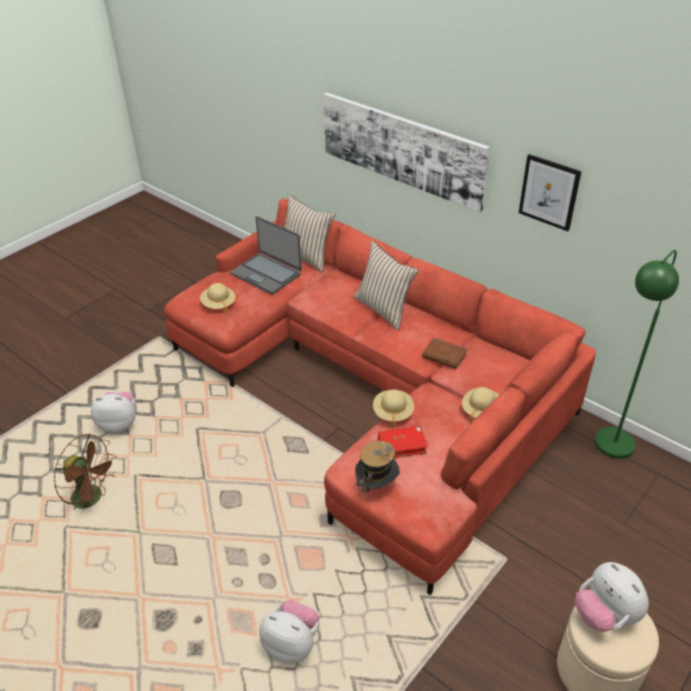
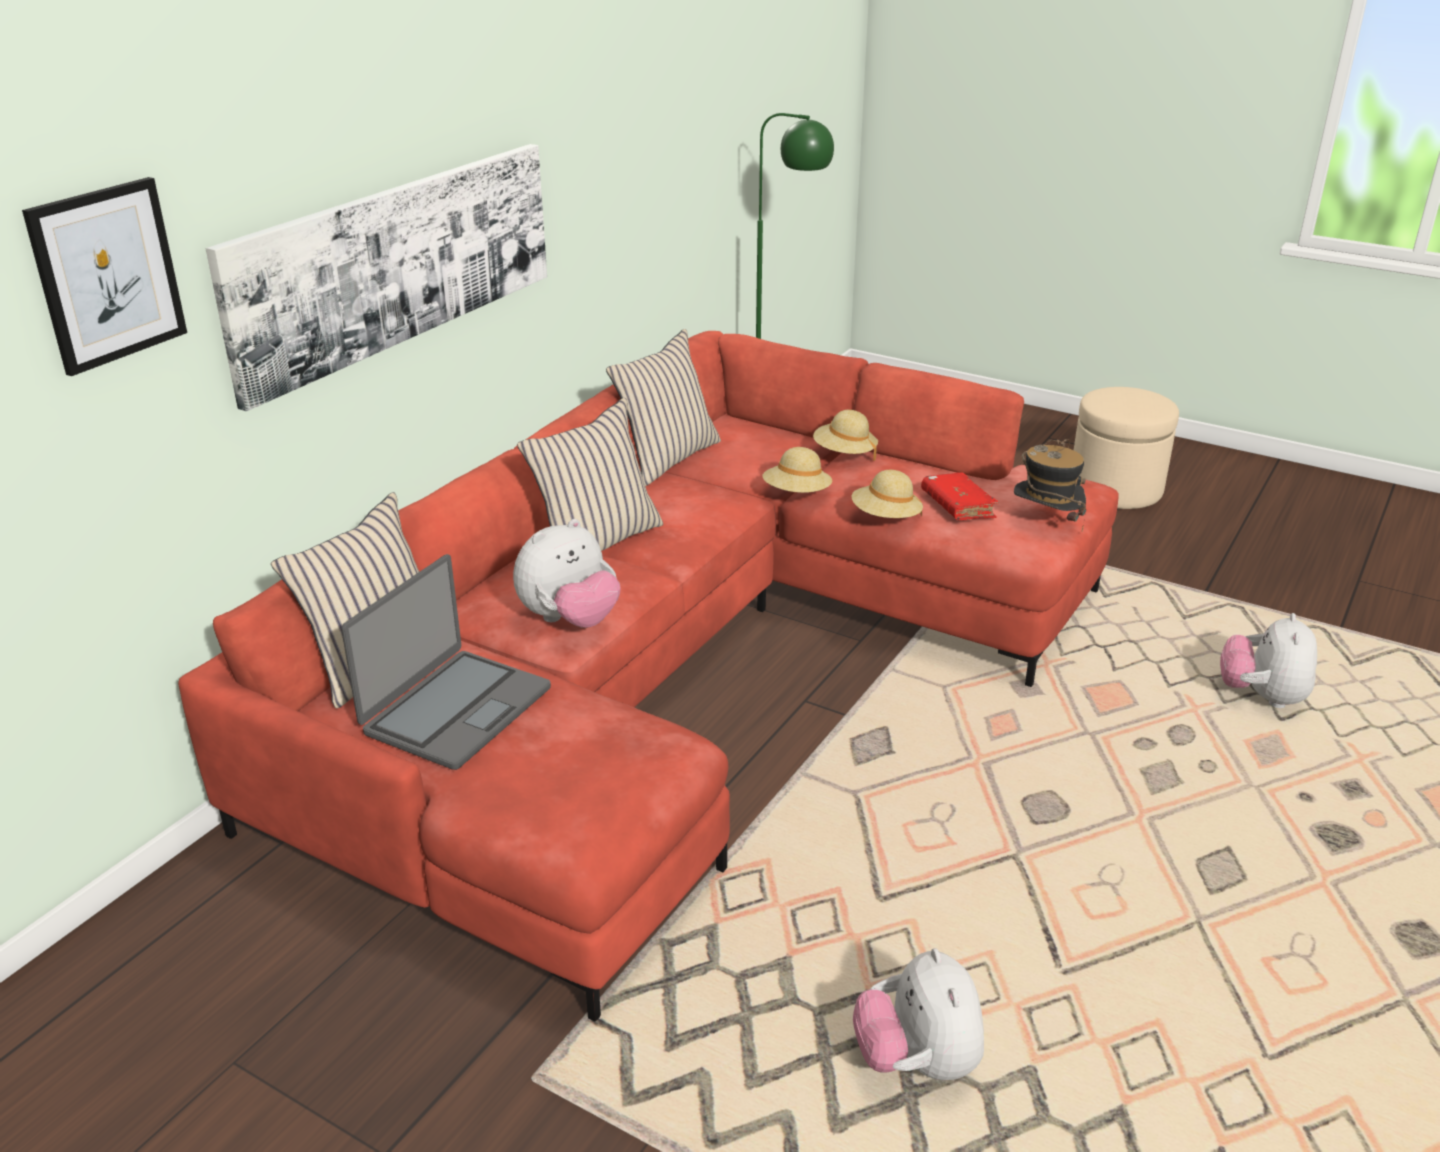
camera: 100 degrees left, 10 degrees down
(93, 498) = (1164, 1035): brown fan -> none
(218, 304) = (597, 768): beige hat -> beige hat (797, 494)
(445, 356) = (725, 481): brown book -> none
(477, 338) = (667, 458): none -> beige pillow
(549, 192) = (607, 166): picture -> picture (107, 275)
(605, 615) = (1118, 405): plush toy -> plush toy (570, 620)

